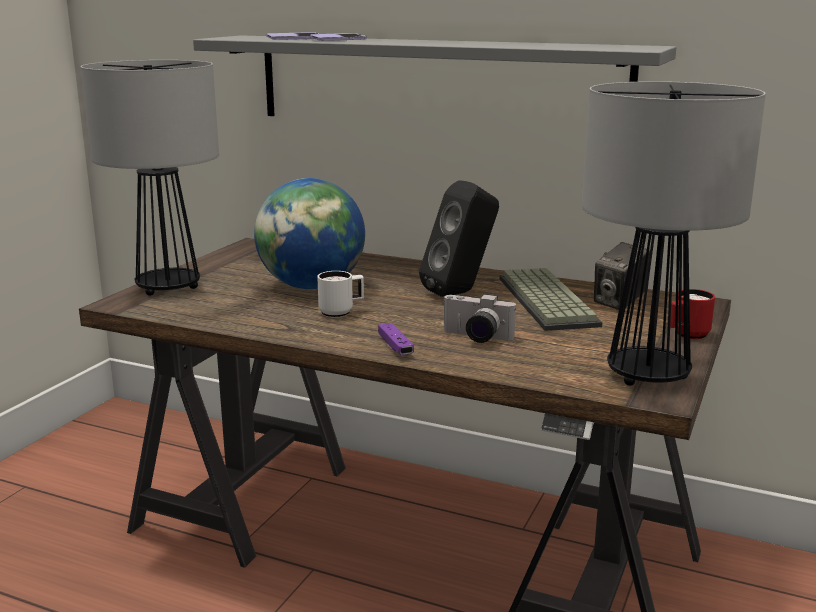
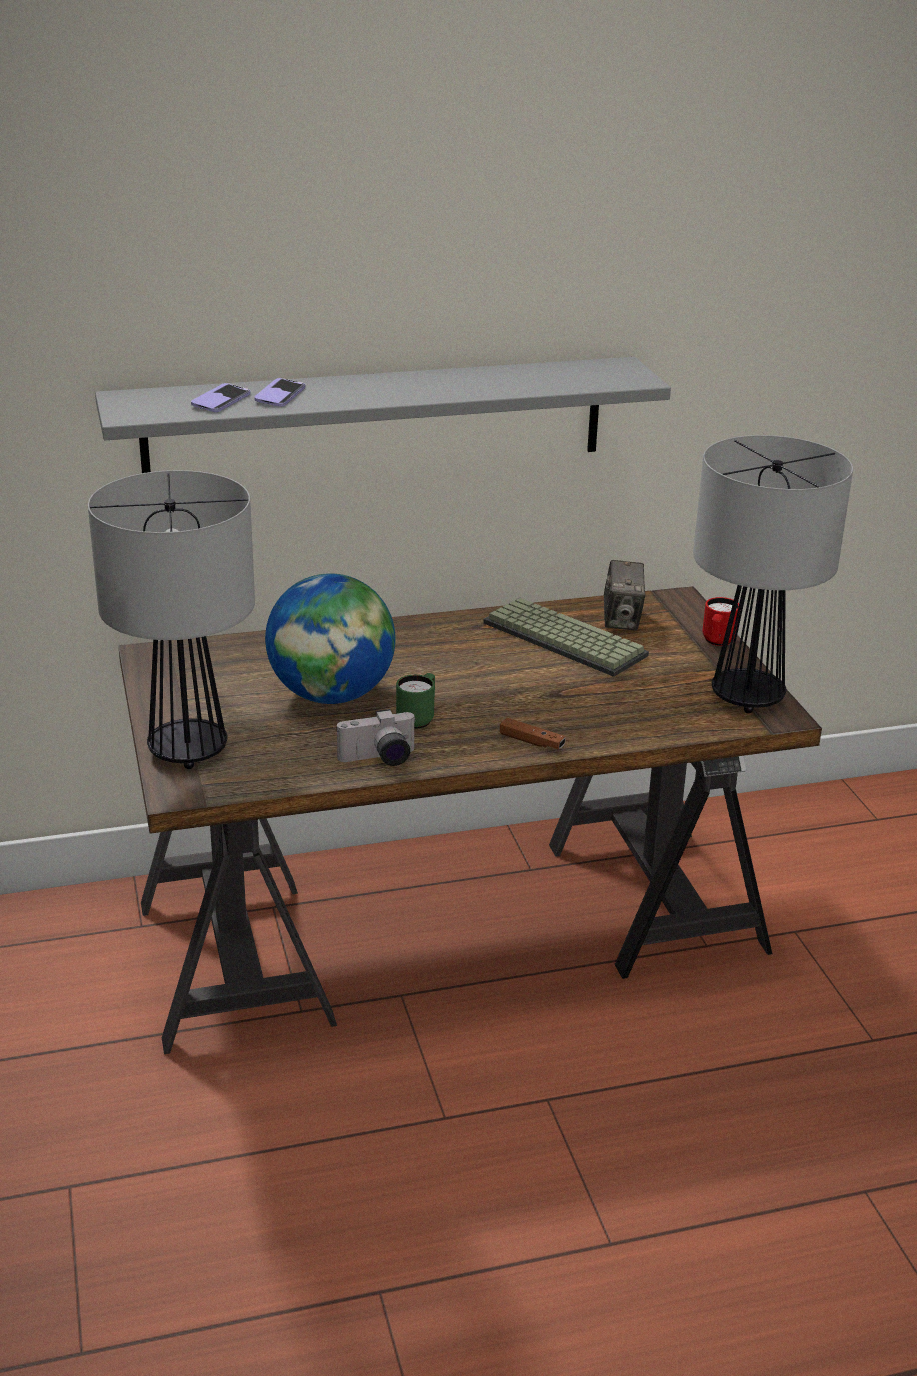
camera: 40 degrees left, 10 degrees up
(341, 312) = (418, 718): white mug -> green mug
(395, 347) = (531, 741): purple game controller -> brown game controller
(461, 292) = (479, 654): black speaker -> none
(475, 338) = (575, 706): camera -> camera (379, 759)

